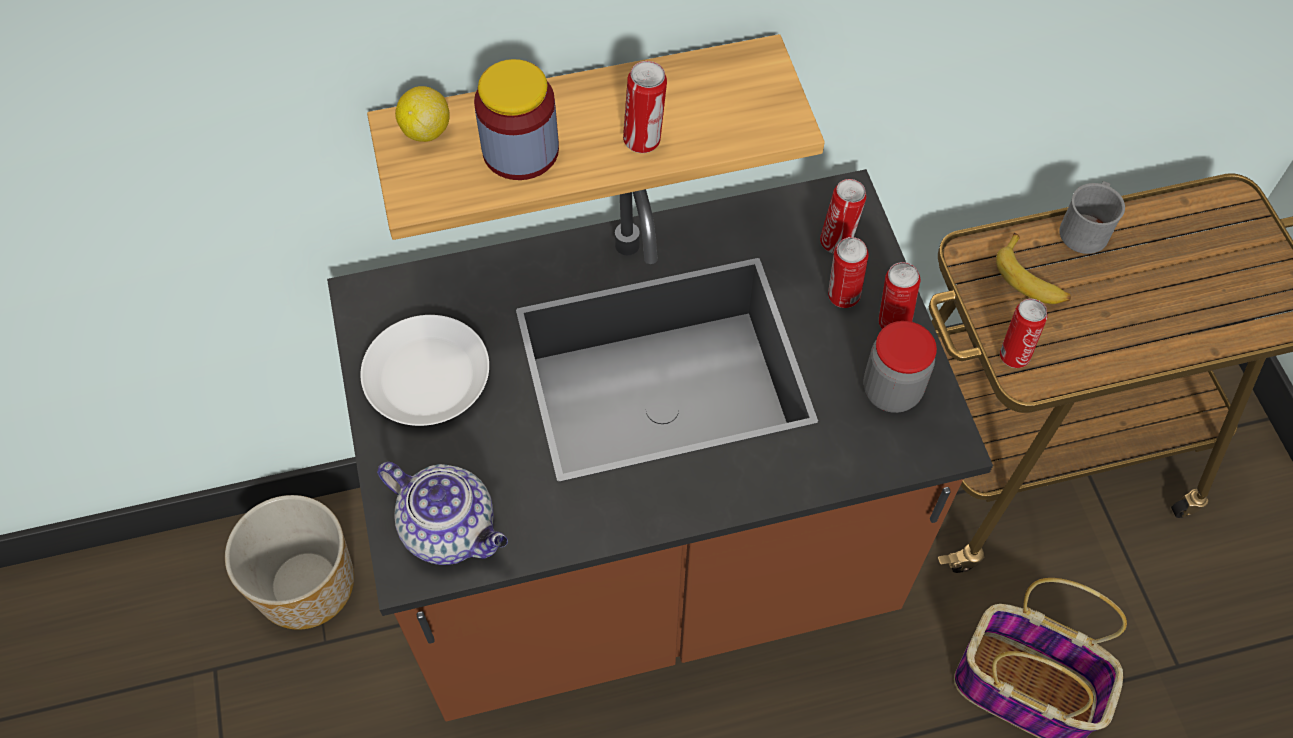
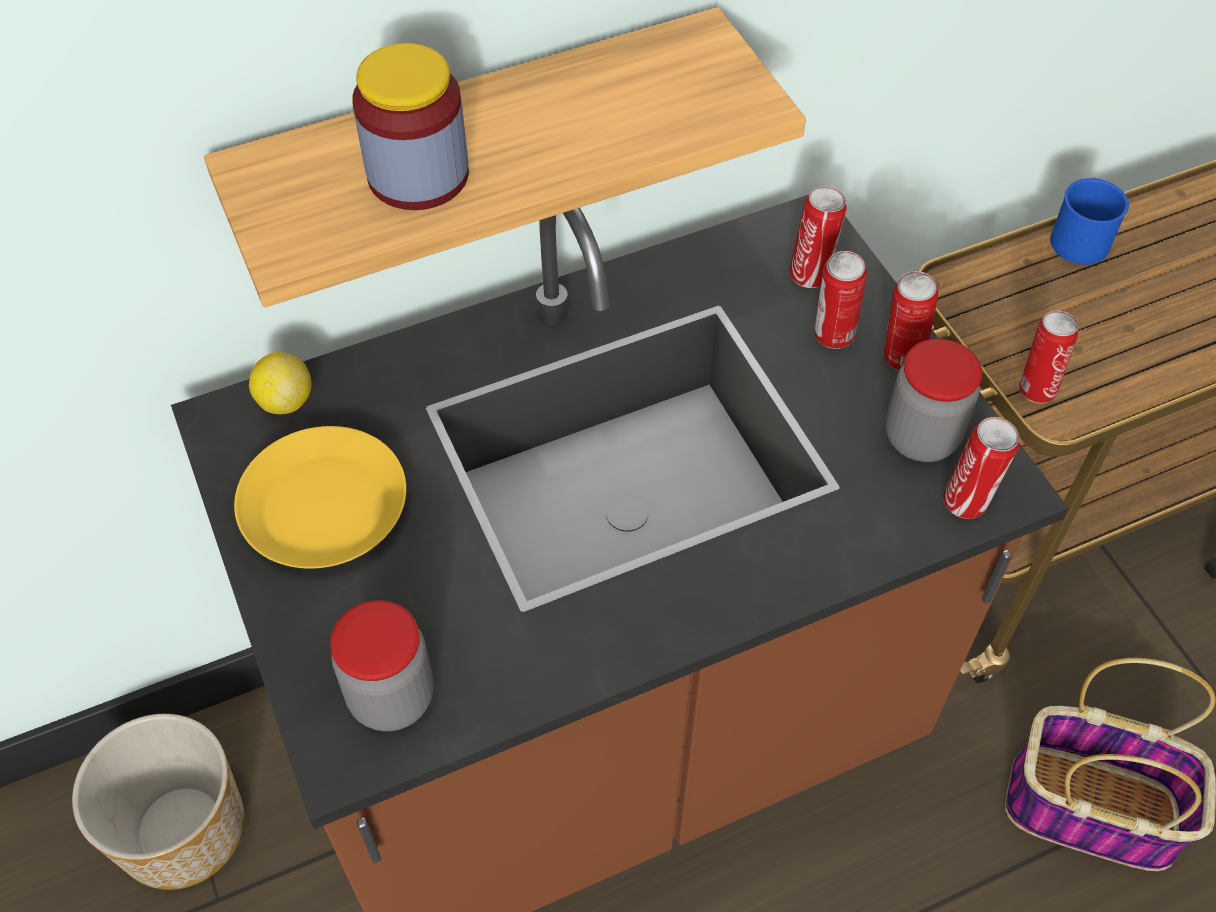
camera: 10 degrees left, 5 degrees down
(426, 130) = (287, 167): lemon -> lemon (285, 401)
(426, 377) = (322, 507): white plate -> yellow plate
(452, 530) = (391, 697): teapot -> jar
(644, 140) = (577, 144): can -> can (967, 502)
(1031, 278) = (1033, 300): banana -> none
(1086, 228) = (1080, 236): grey mug -> blue mug

